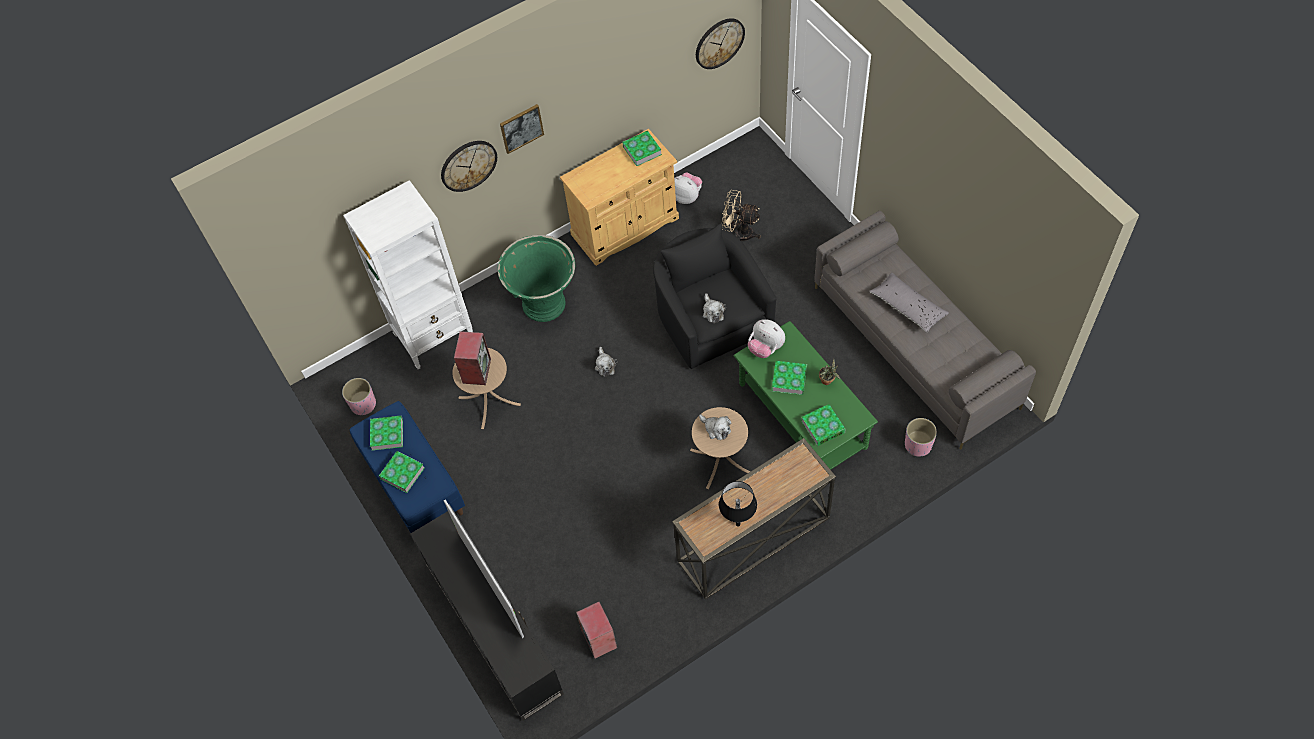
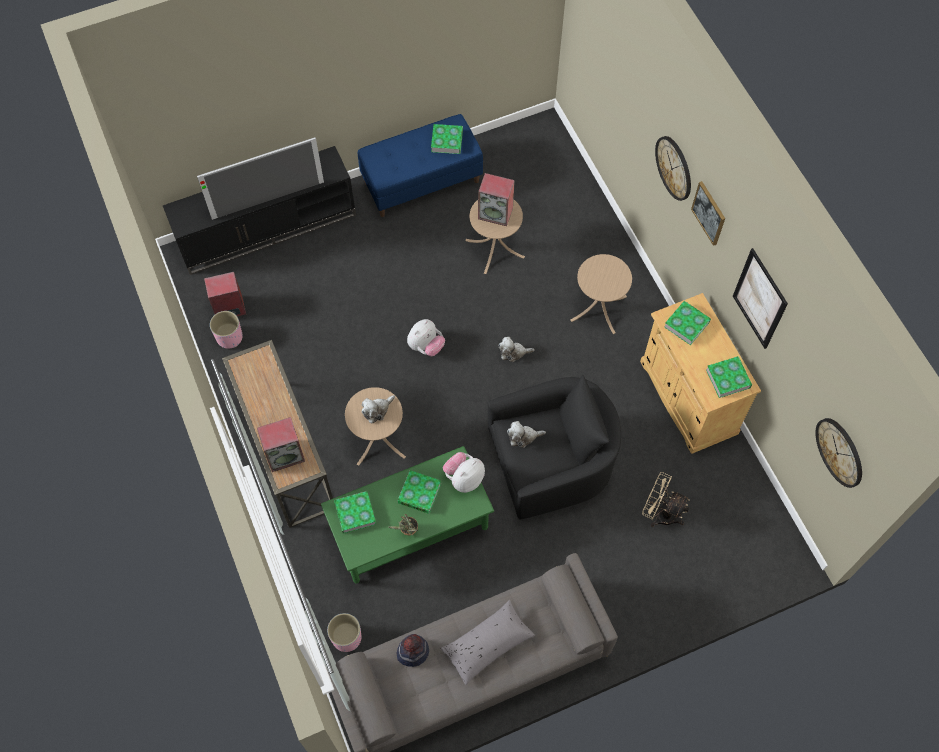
camera: 95 degrees right, 5 degrees up
(363, 404) = (515, 148): pink planter -> pink planter (230, 337)
(402, 473) = (403, 150): book -> book (686, 324)
(435, 336) = (579, 210): white bookcase -> none
(545, 305) = (598, 308): green planter -> beige side table
(601, 89) = (759, 299): none -> picture
(686, 196) = (721, 467): plush toy -> plush toy (426, 346)
(737, 524) = (251, 395): black table lamp -> none
(739, 233) = (660, 513): beige fan -> beige fan turned 90 degrees counterclockwise
(793, 477) = (285, 454): none -> speaker
(932, 359) = (412, 651): none -> hat

